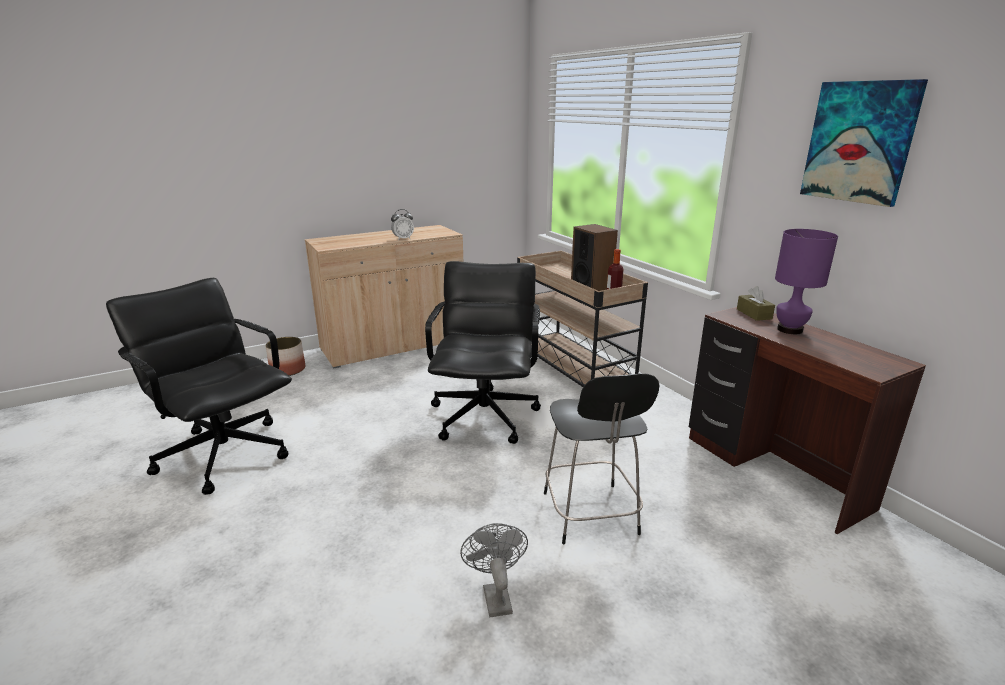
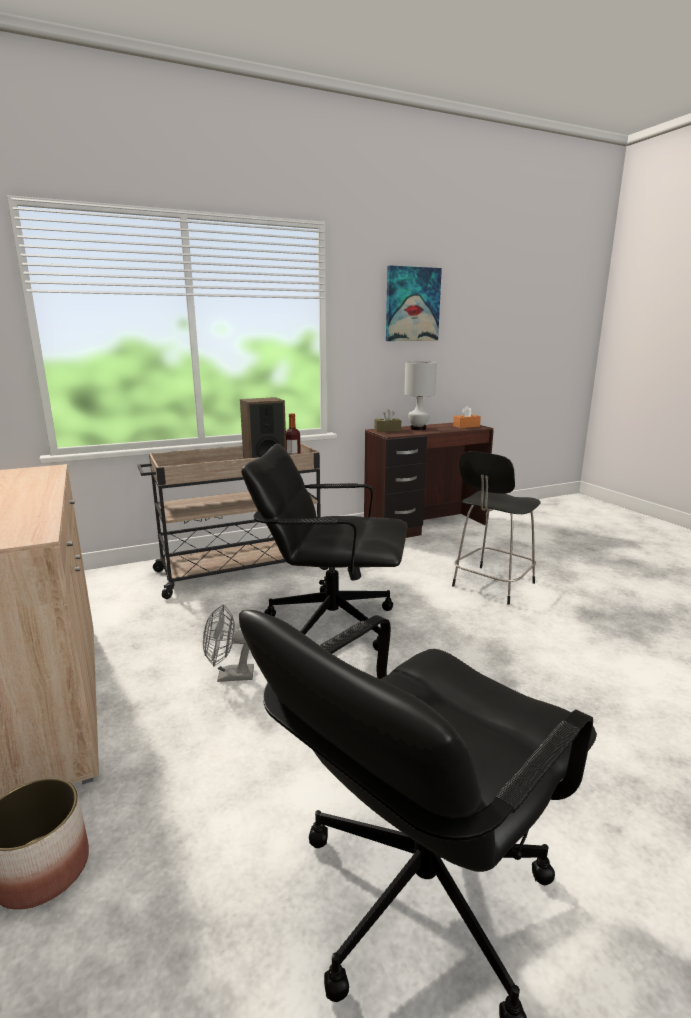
camera: 85 degrees left, 5 degrees down
(403, 239) = (45, 489): alarm clock -> none
(495, 595) = (598, 627): grey fan -> grey fan (229, 676)
(590, 515) = (492, 585): black chair -> black chair turned 135 degrees clockwise
(790, 330) = (418, 428): purple table lamp -> white table lamp
(861, 361) = (466, 426): none -> orange tissue box

